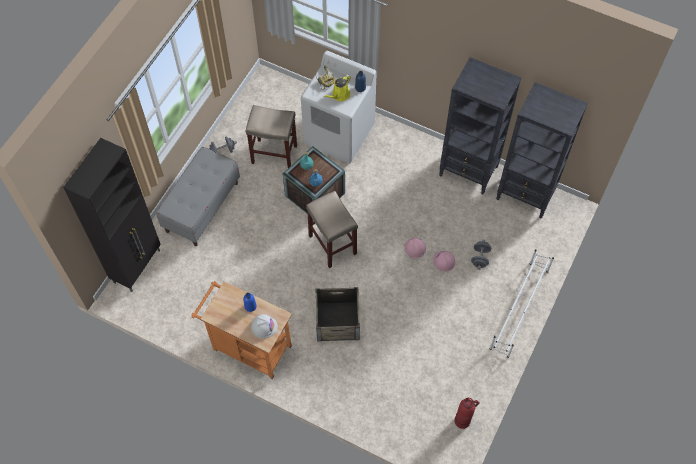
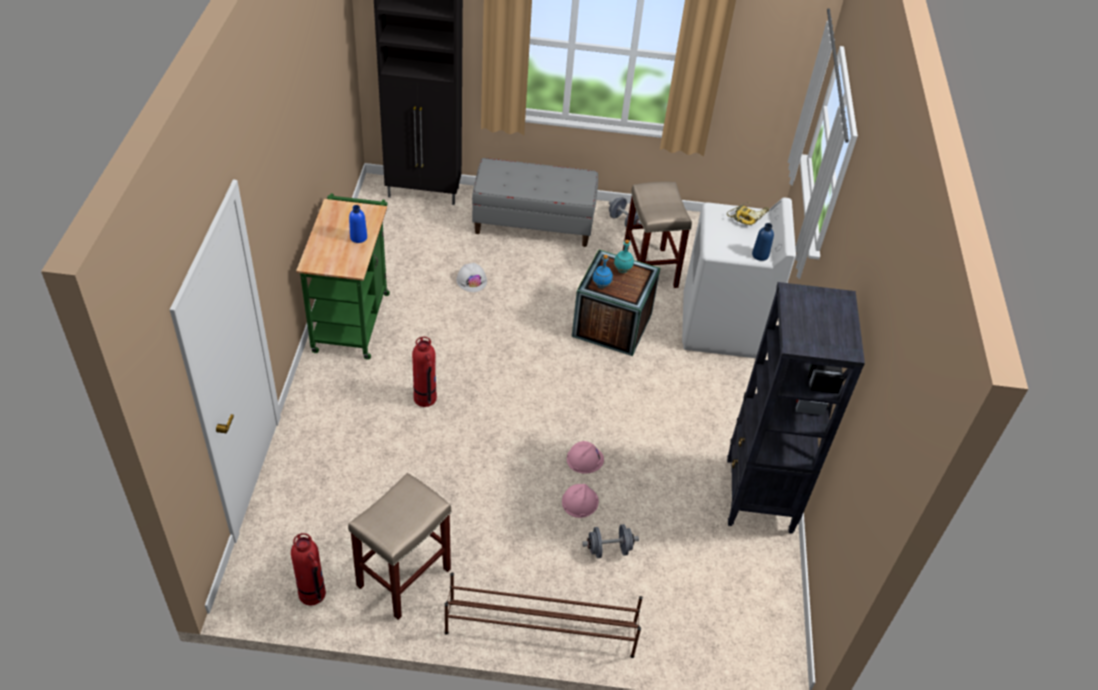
camera: 65 degrees right, 15 degrees down
(248, 346) = (352, 317): orange cart -> green cart
(264, 326) = (333, 257): white hard hat -> white hard hat (471, 280)
(332, 244) = (543, 362): beige stool -> beige stool (404, 576)
(337, 321) = (425, 398): crate -> fire extinguisher
(339, 95) = (732, 237): yellow watering can -> none
(519, 309) = (540, 628): white shoe rack -> brown shoe rack
(526, 195) = (763, 588): black bookcase -> none

